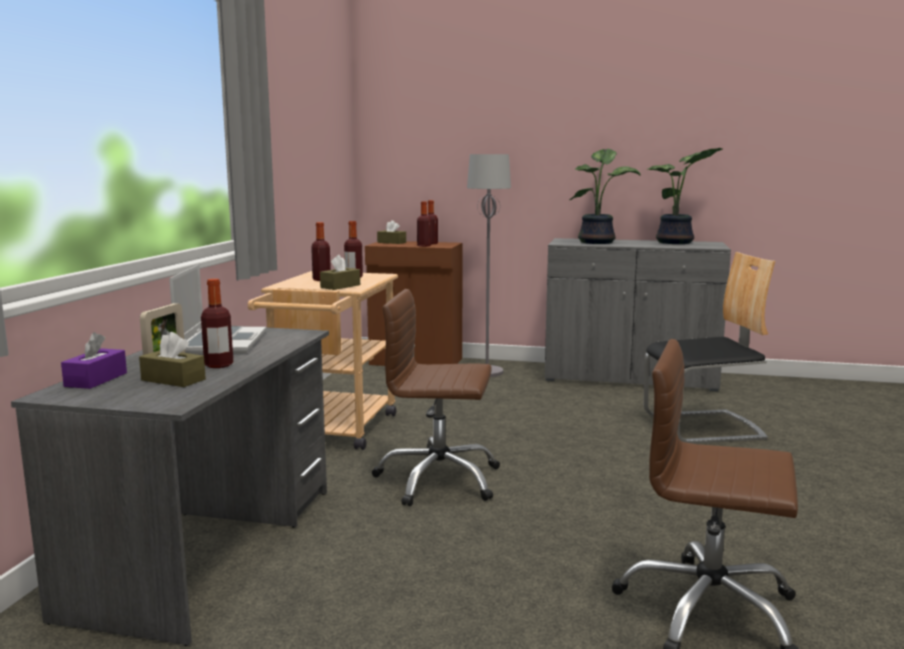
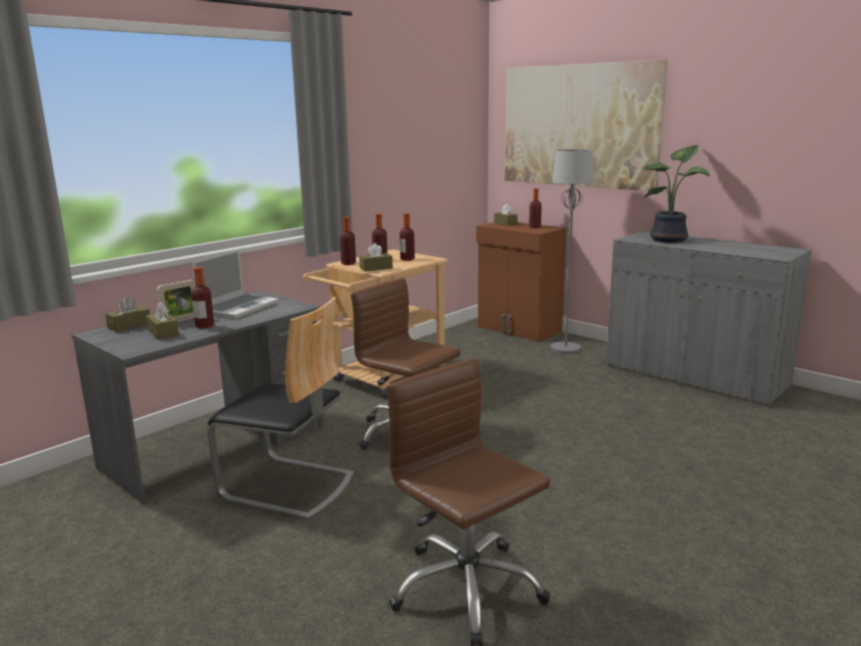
camera: 30 degrees right, 5 degrees up
(96, 379) = (129, 326): purple tissue box -> brown tissue box
(424, 246) = (523, 229): bottle -> bottle (348, 263)
(472, 132) = (579, 126): none -> picture
(676, 242) = (753, 247): potted plant -> none
(703, 427) = (696, 439): chair -> chair (288, 487)

